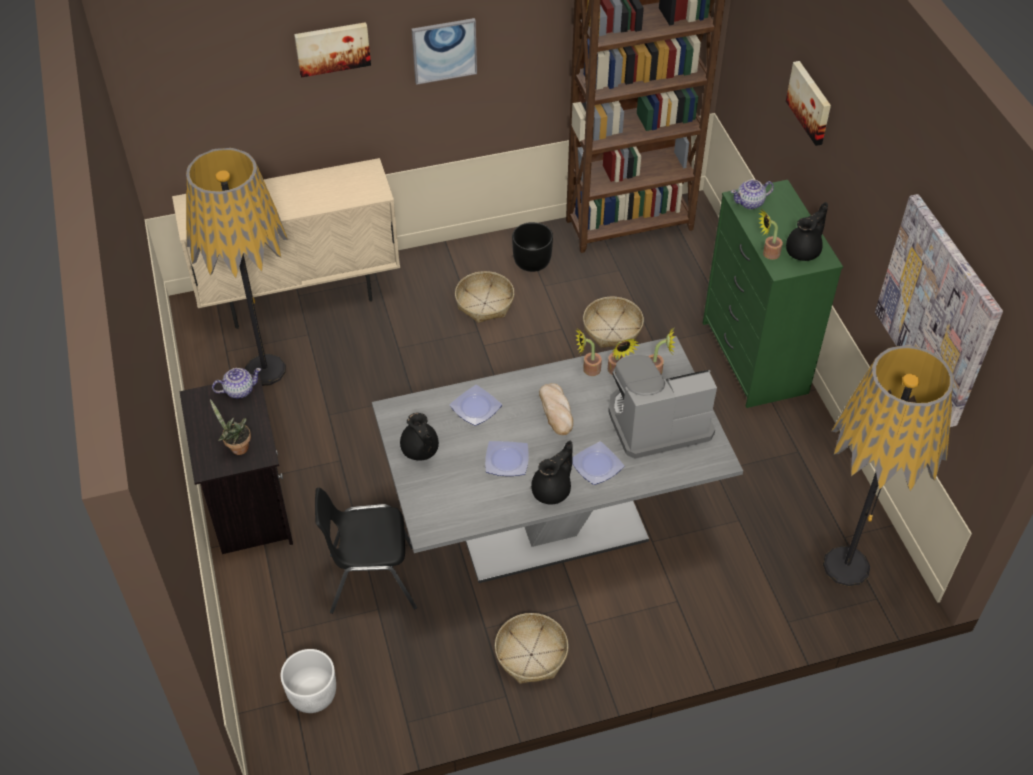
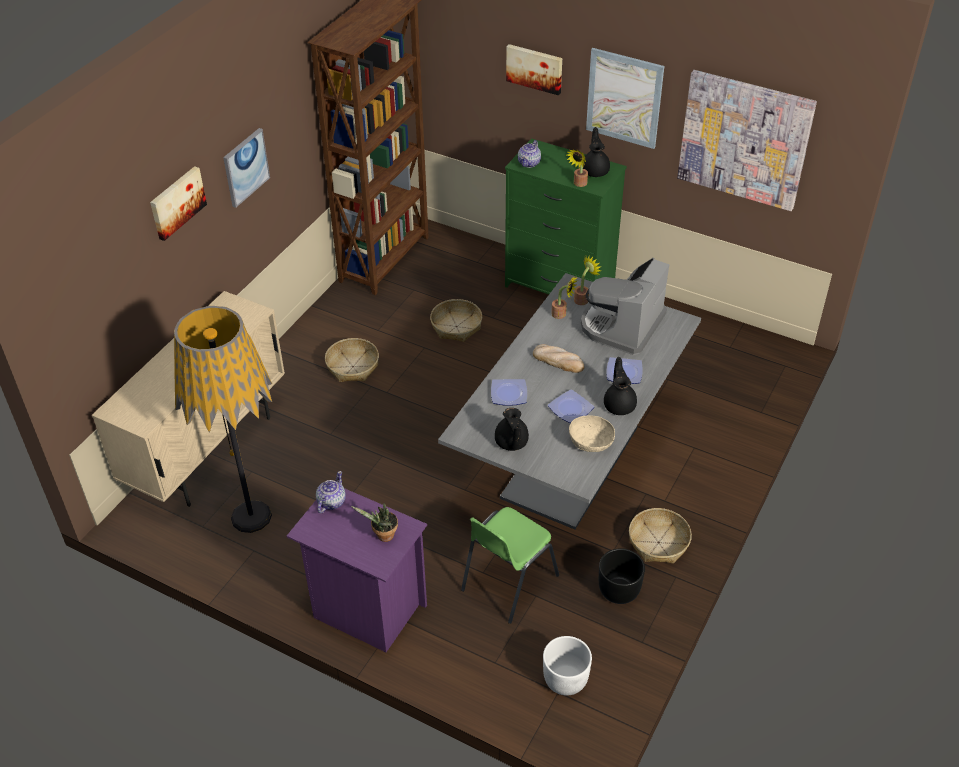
camera: 45 degrees left, 5 degrees down
(249, 510) = (366, 610): black nightstand -> purple nightstand
(371, 580) = (508, 583): black chair -> green chair
(420, 451) = (511, 443): black teapot -> black teapot turned 60 degrees clockwise
(482, 503) = (591, 443): none -> beige bowl
(532, 262) = (350, 321): black planter -> black planter (619, 590)
(588, 370) = (543, 325): potted plant -> none
(846, 566) = (750, 361): floor lamp -> none
(863, 187) = (624, 98): none -> picture

